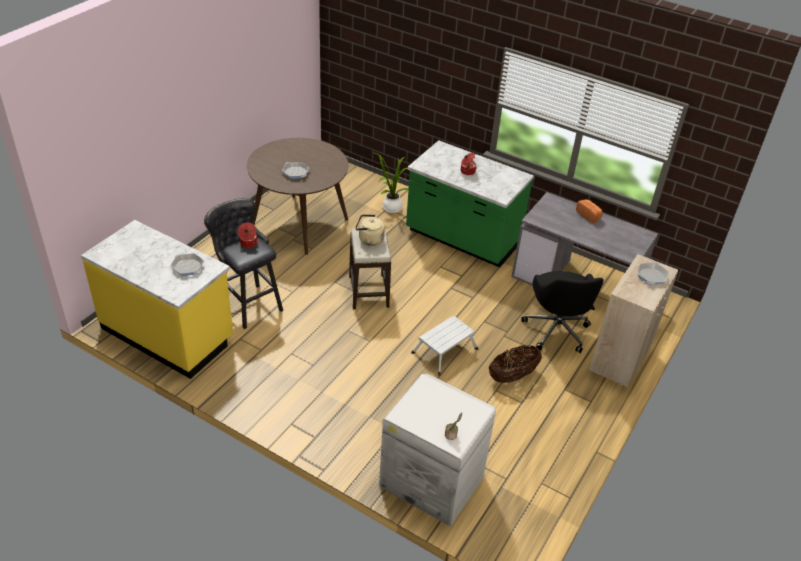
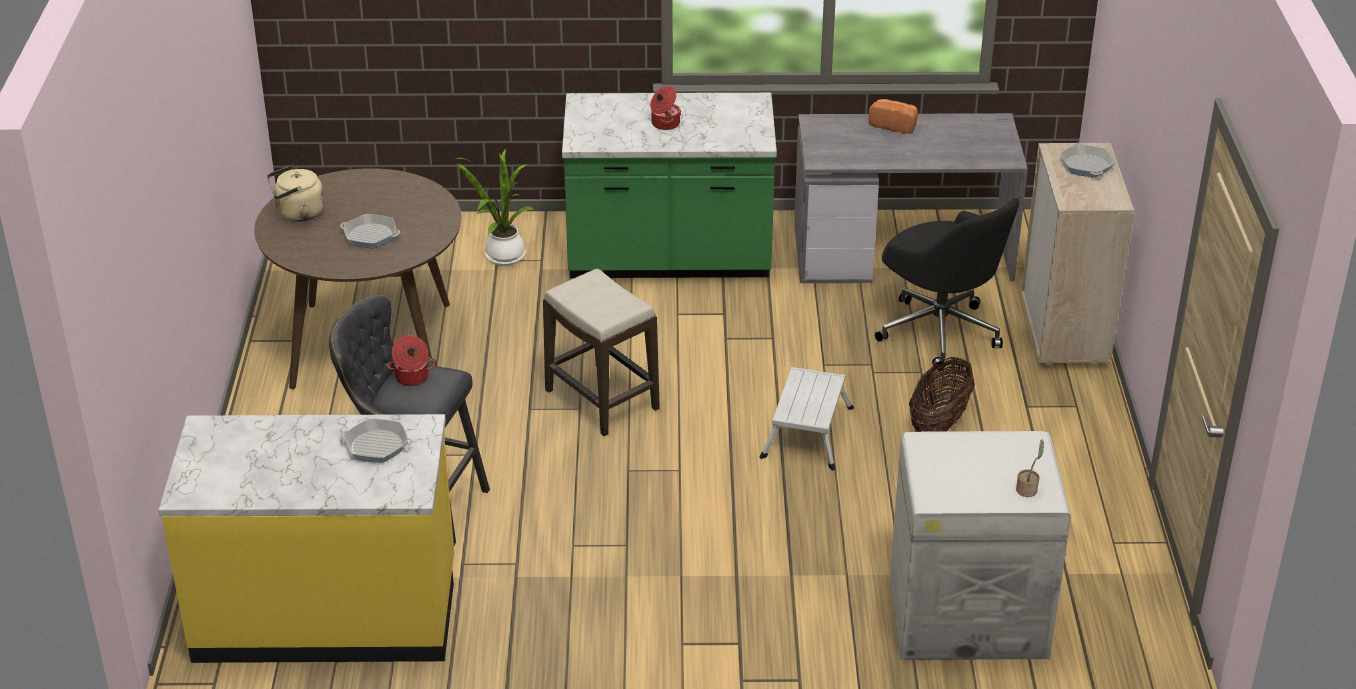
camera: 30 degrees left, 5 degrees down
(369, 239) = (593, 295): beige kettle -> beige kettle (297, 214)

